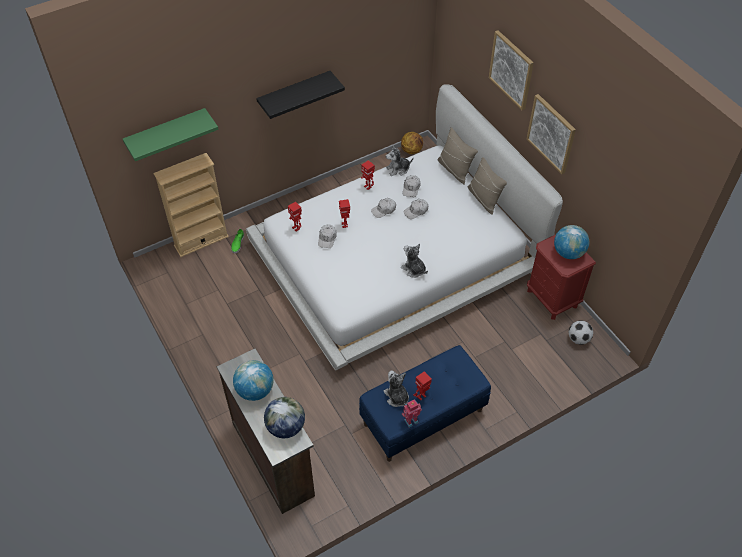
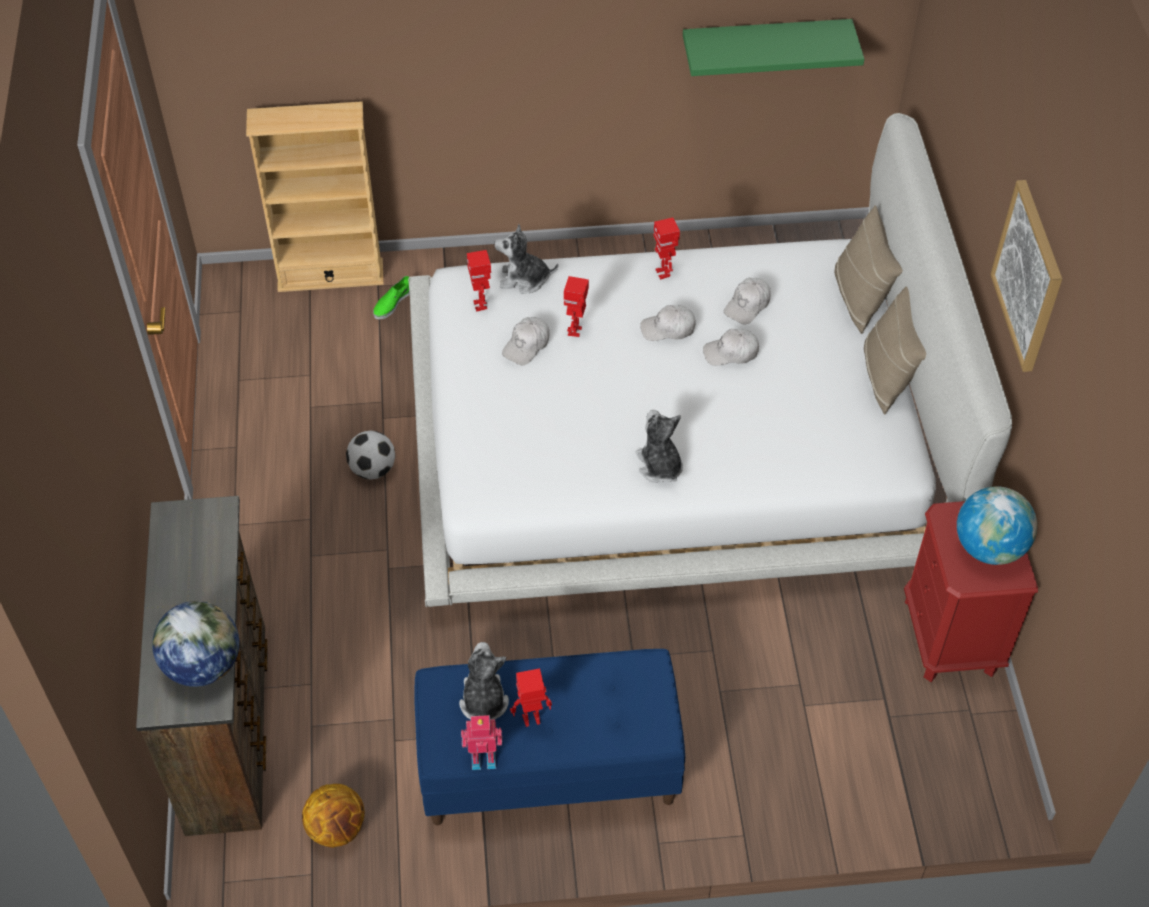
camera: 25 degrees right, 0 degrees up
(166, 133) = (285, 37): green shelf -> green shelf (765, 45)
(255, 390) = (191, 574): globe -> none
(294, 94) = (572, 38): black shelf -> none
(398, 169) = (744, 259): plush toy -> plush toy (524, 279)
(412, 150) = (827, 238): basketball -> basketball (337, 828)
(511, 69) = (1000, 113): picture -> none
(578, 339) = (959, 741): football -> football (373, 469)

